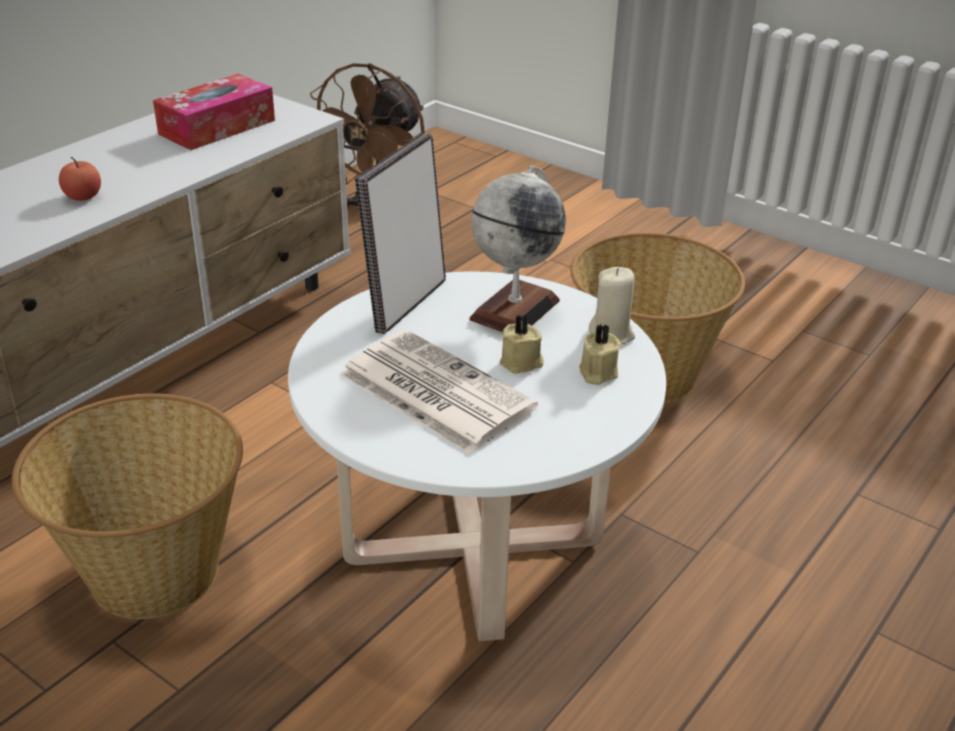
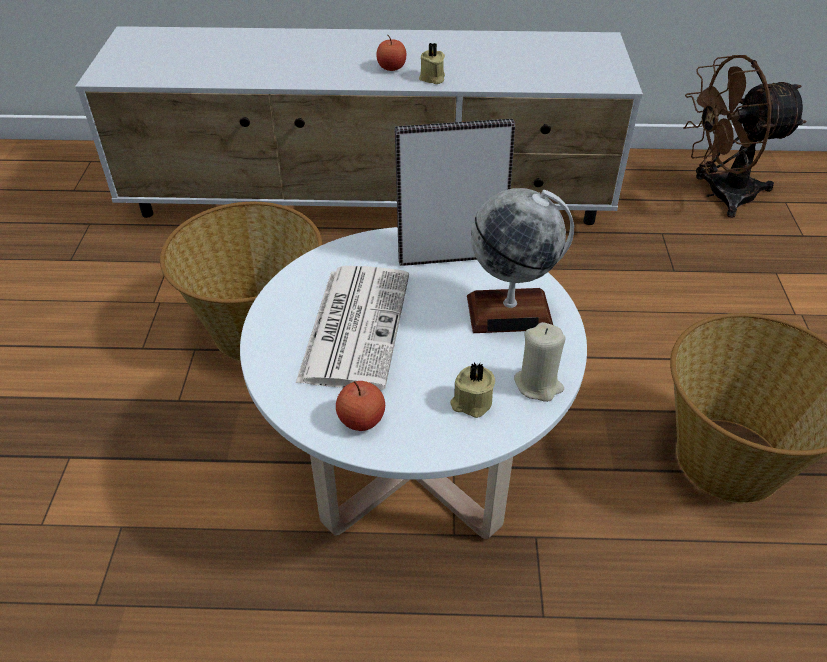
camera: 55 degrees right, 10 degrees up
(217, 127) = (545, 59): tissue box -> none
(522, 363) = (439, 352): beige candle -> beige candle (432, 78)
(557, 435) = (361, 420): none -> apple

